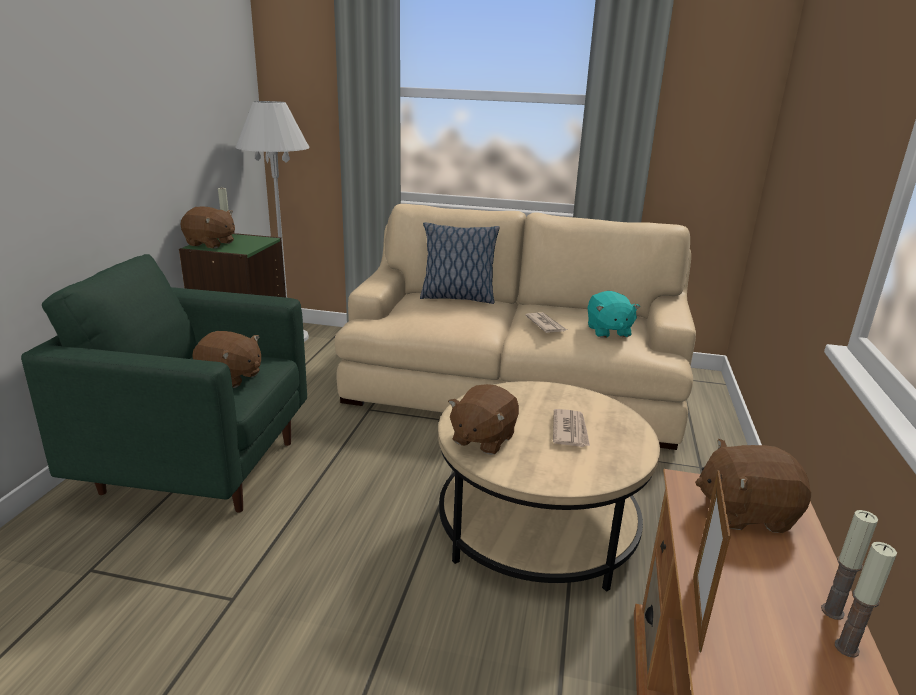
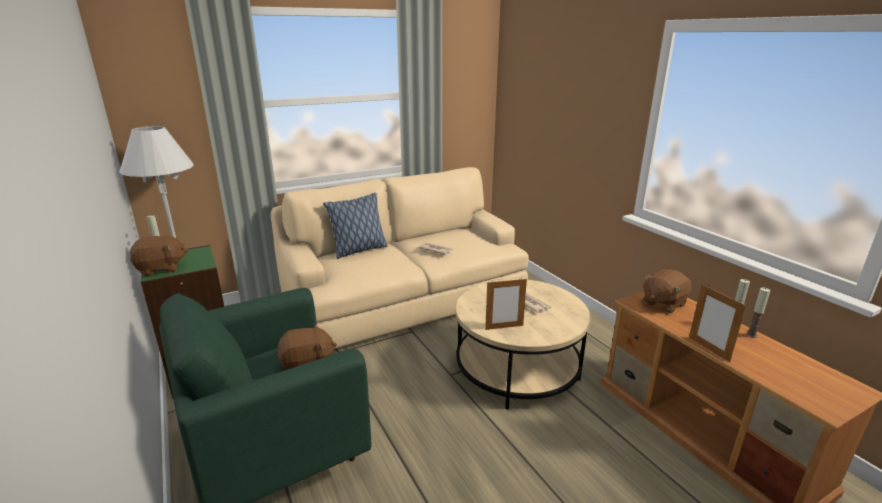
camera: 40 degrees left, 0 degrees up
(482, 439) = (504, 327): brown plush toy -> picture frame
(608, 331) = (470, 242): turquoise plush toy -> none

